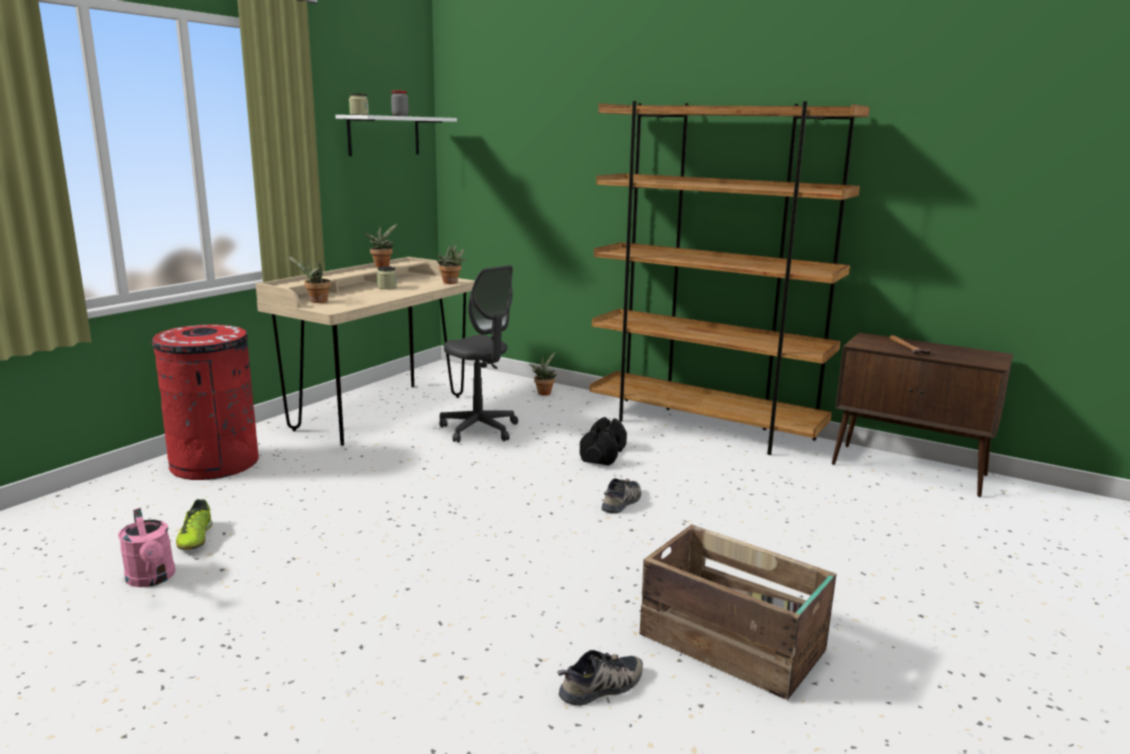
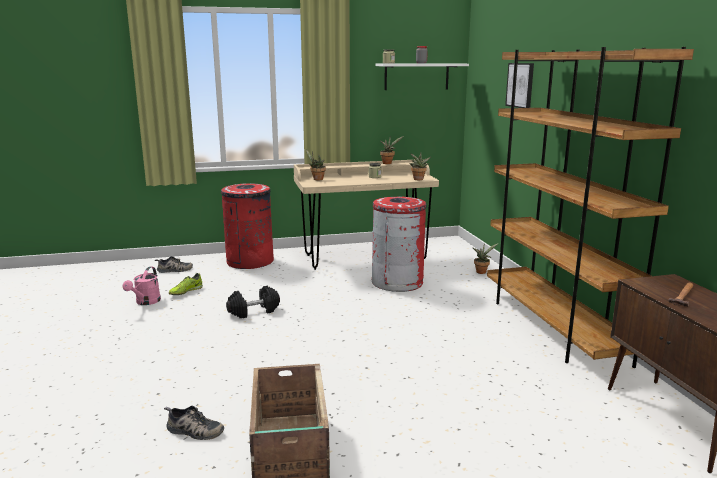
camera: 45 degrees right, 0 degrees up
(479, 429) = (397, 282): grey office chair -> red trash can
(567, 146) = (520, 85): none -> picture
(603, 455) = (440, 320): black dumbbell -> black dumbbell (253, 311)
(622, 502) = (394, 351): shoe -> shoe (174, 270)

